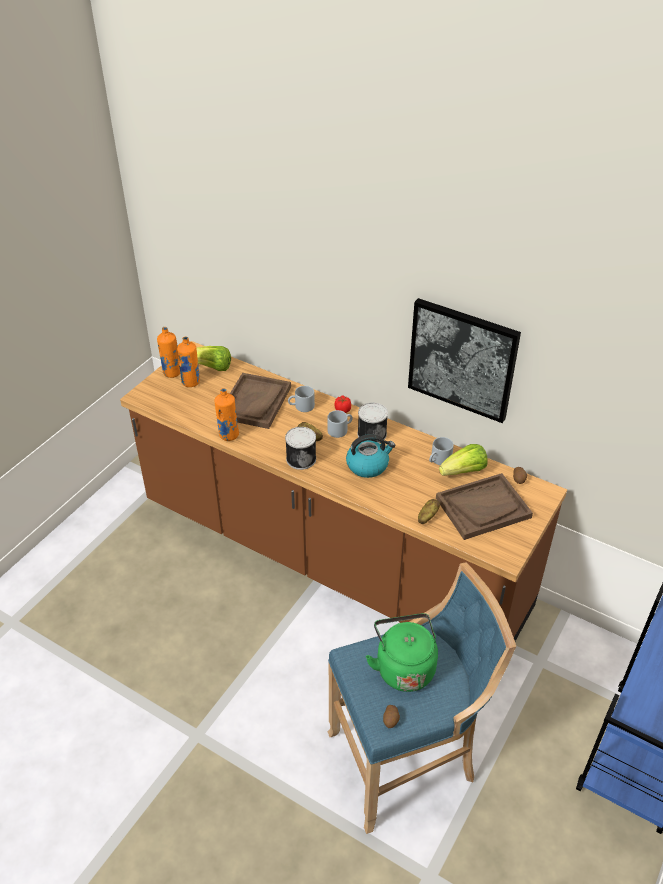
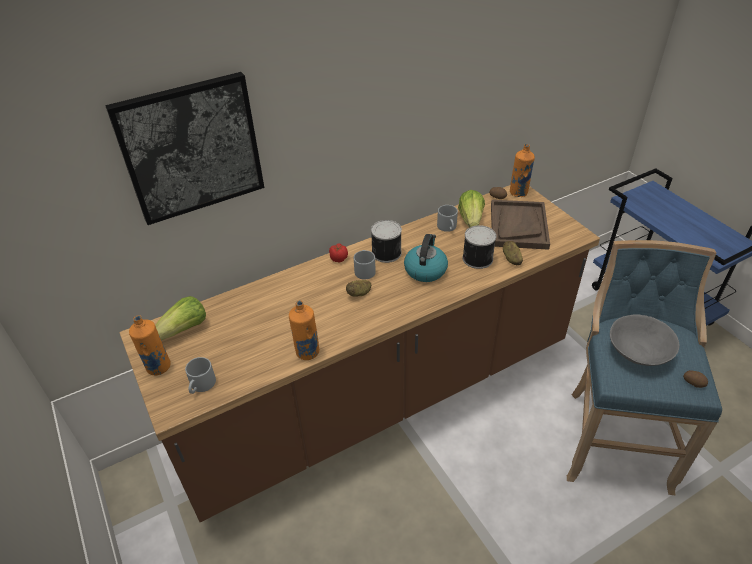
camera: 60 degrees left, 0 degrees up
(191, 382) = (192, 355): orange bottle -> orange bottle (518, 193)
(255, 402) = (274, 314): brown tray -> none
(301, 406) = (310, 283): grey mug -> grey mug (201, 386)
(301, 458) = (384, 309): can -> can (476, 258)
(403, 667) = (638, 352): green kettle -> grey bowl
(462, 359) = (430, 126): picture -> picture (191, 148)

